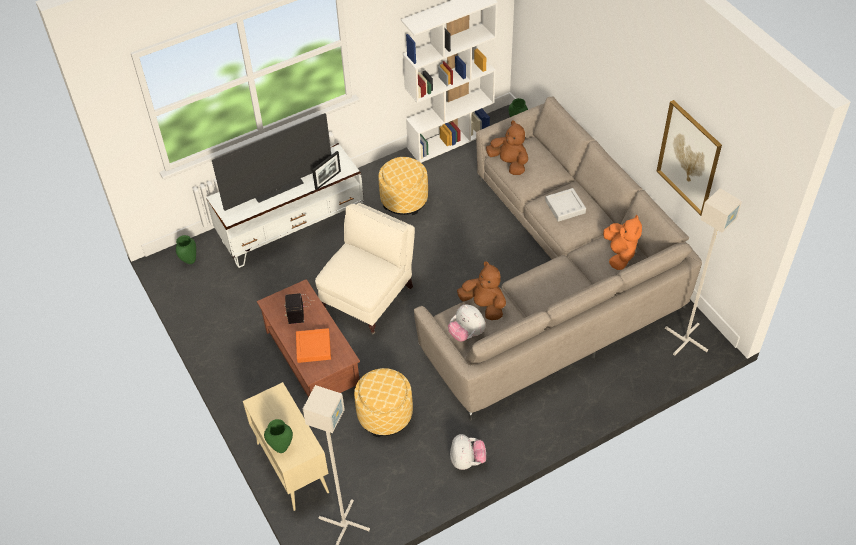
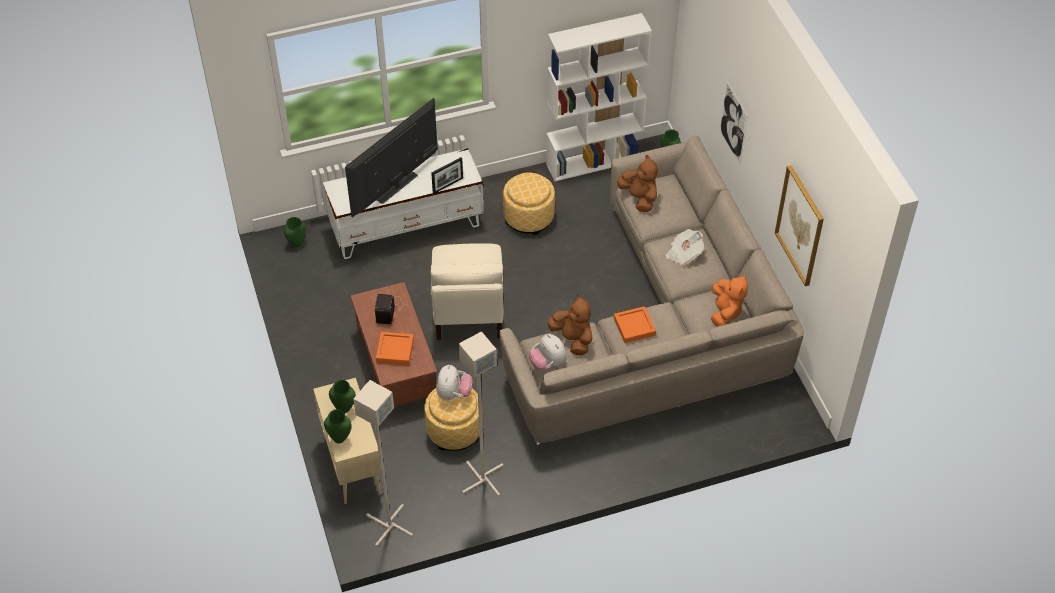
camera: 10 degrees right, 0 degrees up
(279, 190) = (396, 187): television -> television turned 150 degrees clockwise
(279, 416) = (344, 409): none -> green vase
(369, 297) = (468, 311): beige armchair -> beige armchair turned 135 degrees clockwise
(467, 460) = (523, 489): plush toy -> plush toy (454, 393)
(539, 283) = (634, 327): none -> orange tray
(565, 207) = (683, 253): grey tray -> newspaper
(593, 75) = (733, 123): none -> picture
(686, 340) = (778, 412): grey floor lamp -> grey floor lamp (482, 479)

